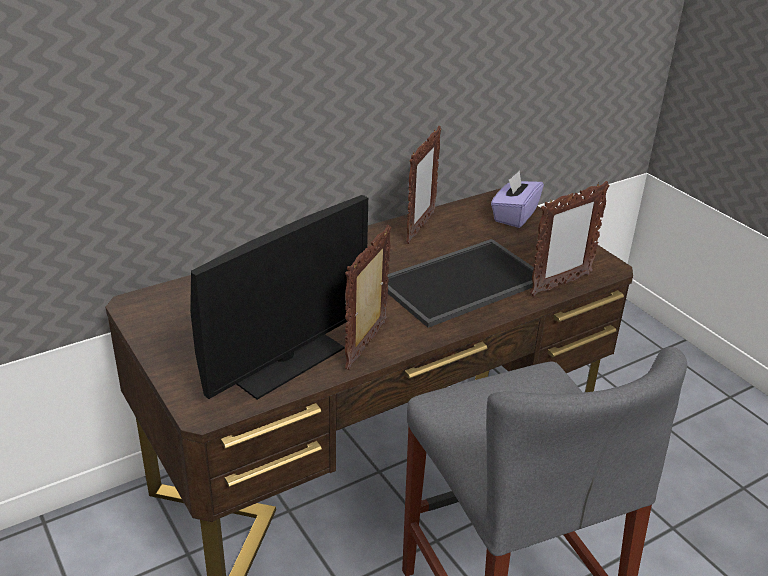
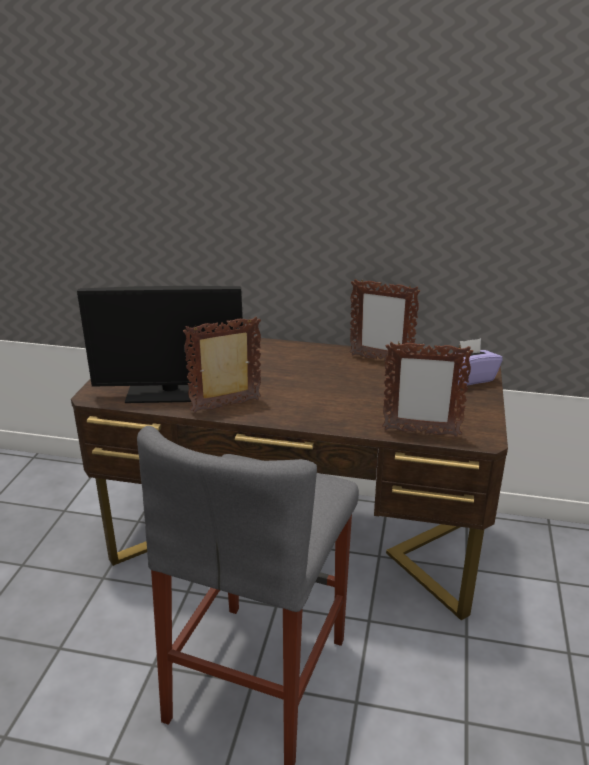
camera: 45 degrees right, 5 degrees down
(420, 228) = (380, 360): picture frame -> picture frame turned 45 degrees clockwise
(462, 284) = (348, 401): tray -> none

